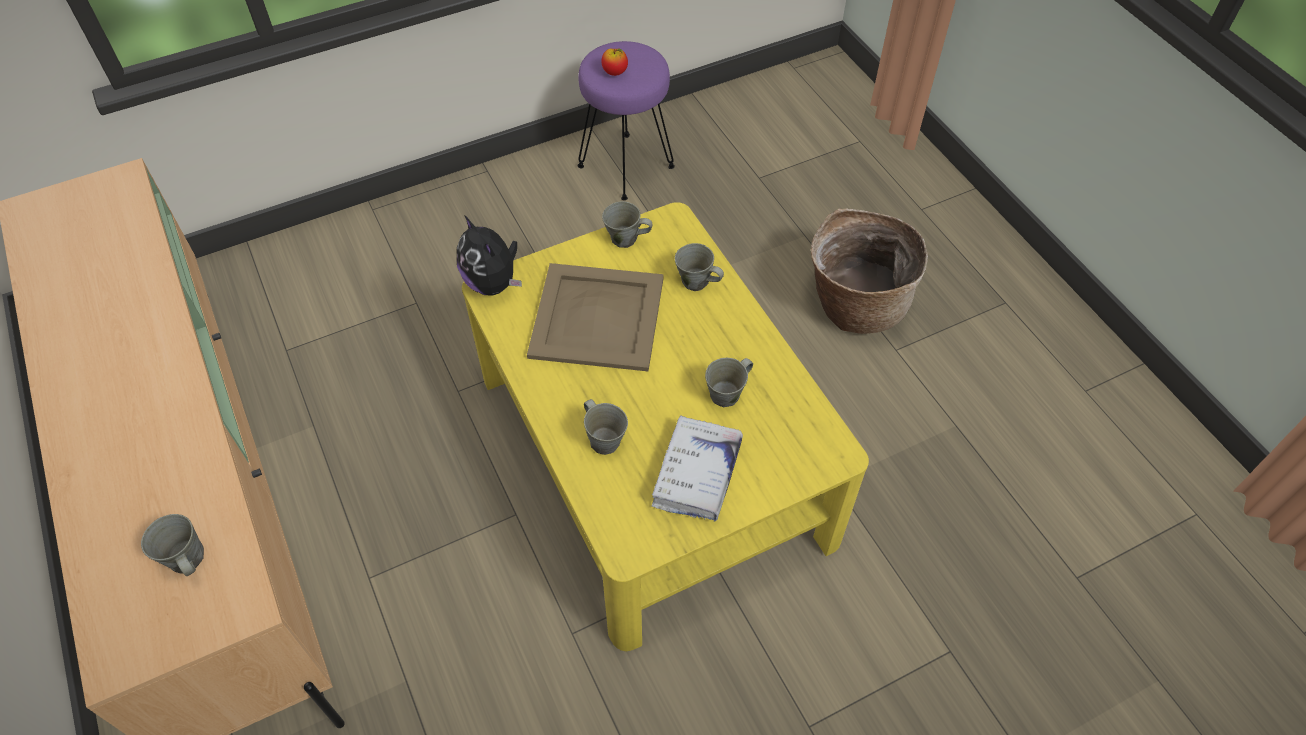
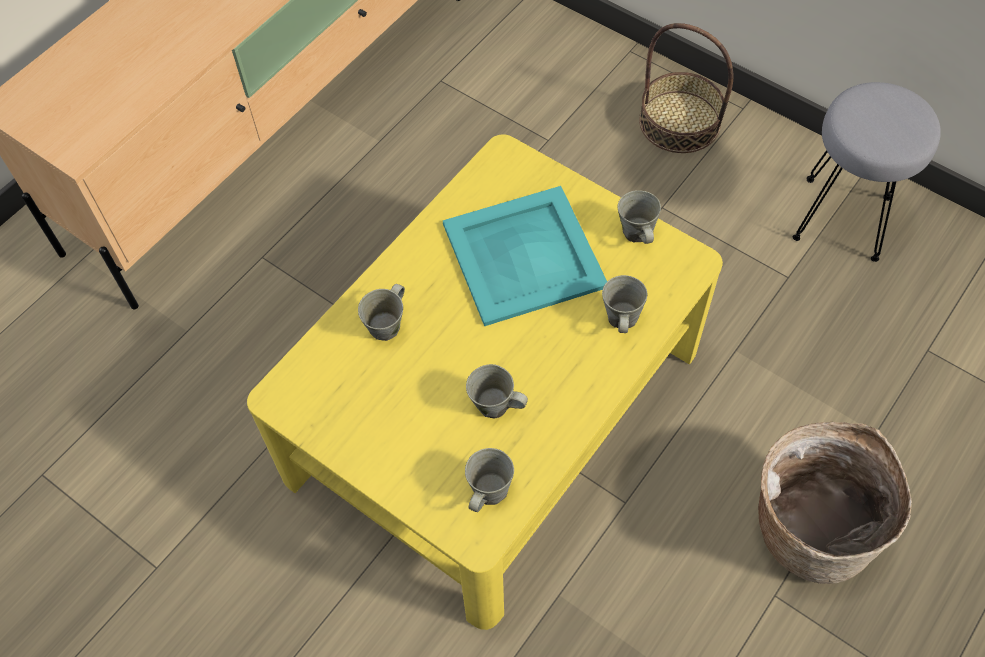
camera: 65 degrees right, 5 degrees up
(187, 560) = (101, 96): grey mug -> grey mug (488, 491)
(468, 212) = (679, 121): none -> basket
(493, 283) = (512, 156): plush toy -> none
(596, 318) = (522, 254): beige tray -> turquoise tray
(615, 73) = (867, 117): apple -> none
(627, 166) = (843, 219): purple stool -> grey stool
(697, 474) = (388, 419): white book -> none

